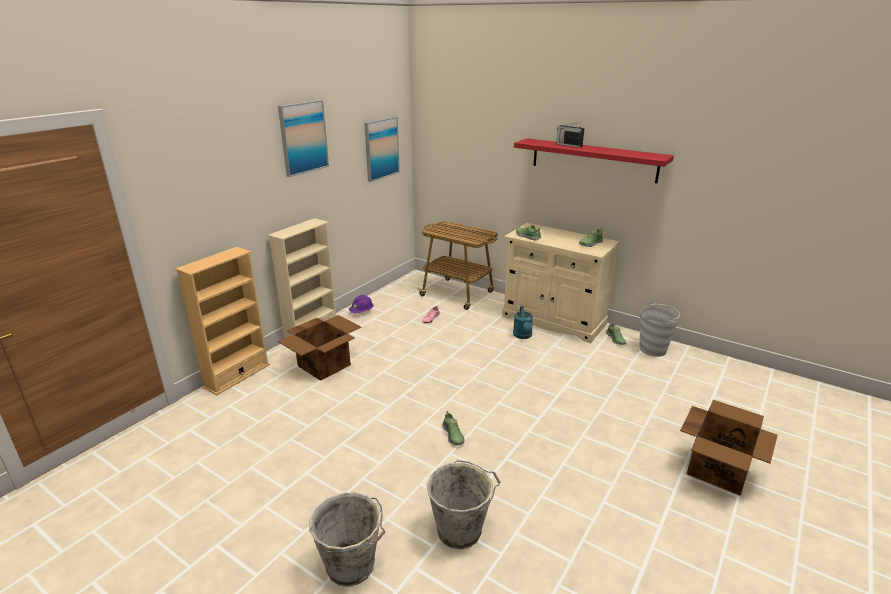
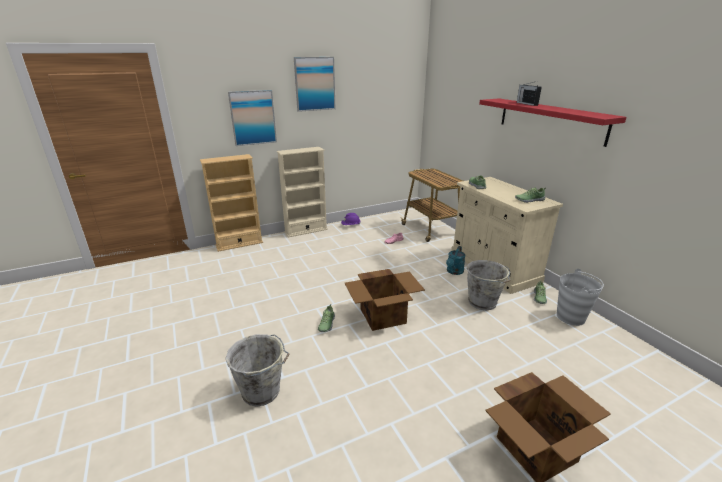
camera: 30 degrees right, 0 degrees up
(325, 365) = (293, 252): cardboard box -> cardboard box (383, 316)
(352, 567) = (176, 382): grey bucket -> grey bucket (483, 303)
(381, 148) = (390, 103): picture -> picture (253, 117)

